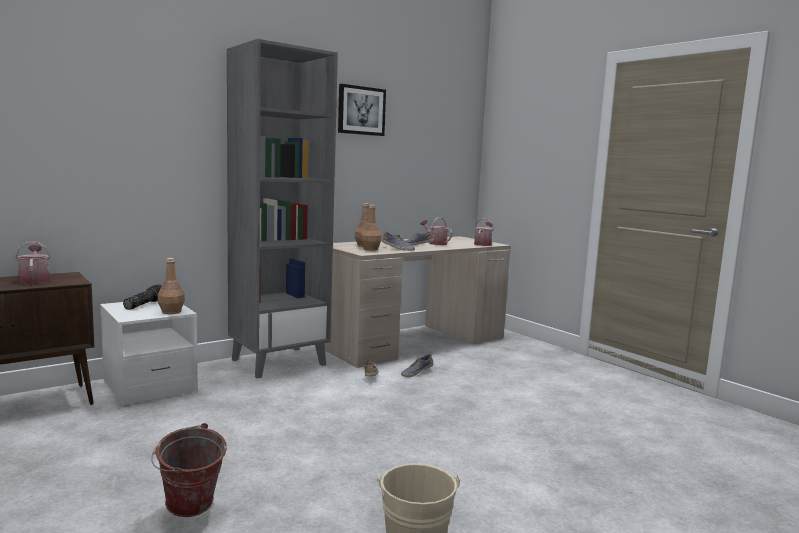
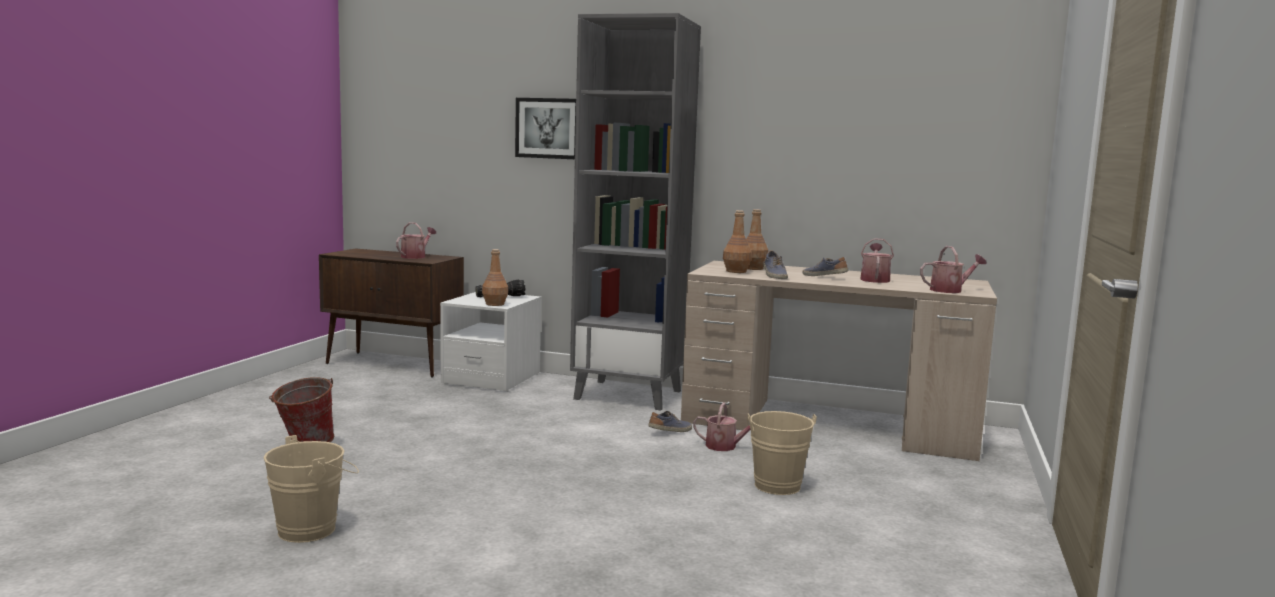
camera: 55 degrees right, 0 degrees up
(361, 110) = (793, 82): picture -> picture (548, 128)
(416, 372) = (725, 446): shoe -> watering can
(488, 382) = (776, 484): none -> beige bucket

